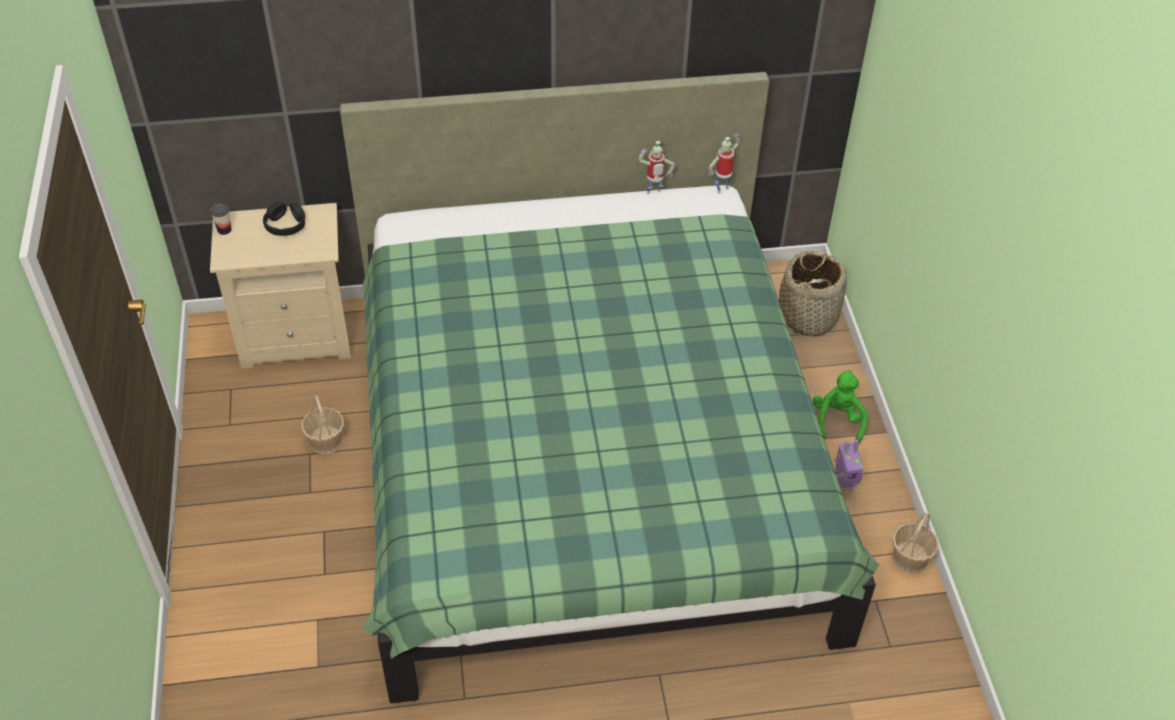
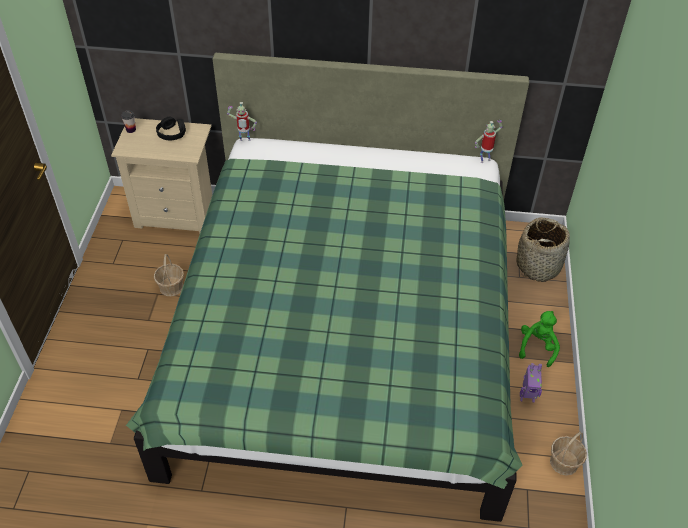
camera: 15 degrees right, 0 degrees up
(653, 193) = (433, 154): toy robot -> toy robot (244, 141)

